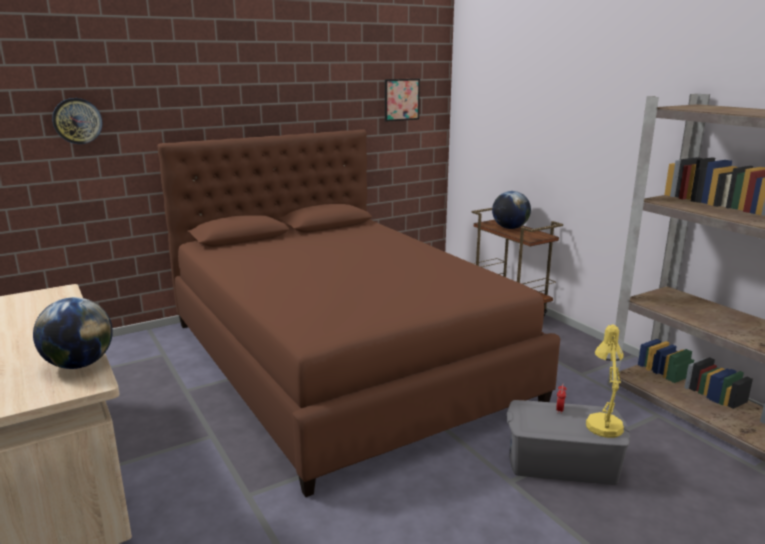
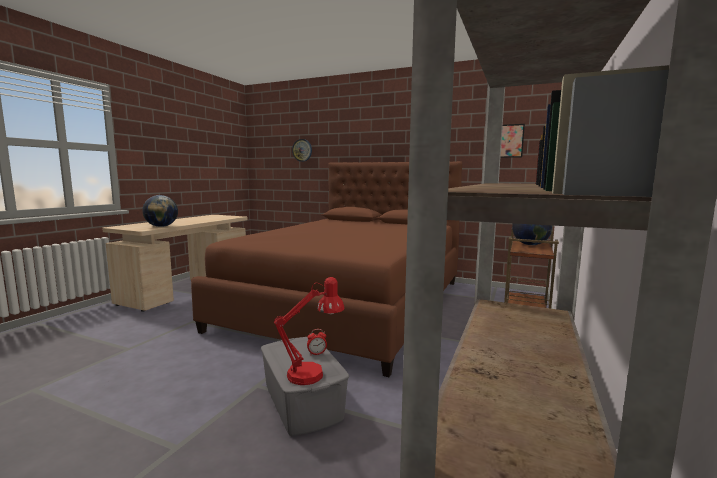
camera: 55 degrees right, 10 degrees down
(603, 422) = (313, 374): yellow table lamp -> red table lamp

